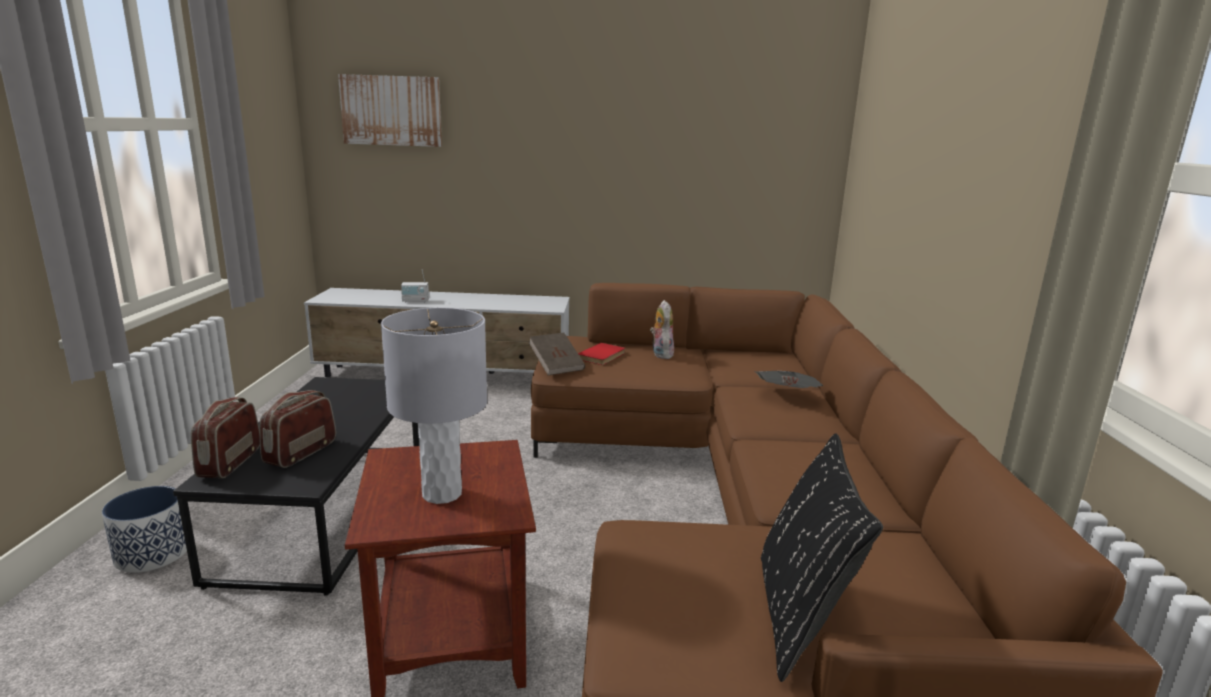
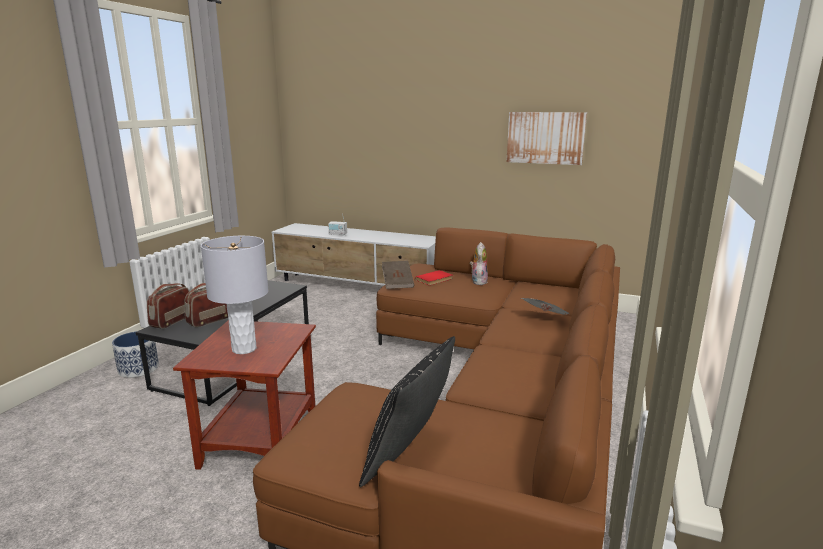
camera: 20 degrees right, 0 degrees up
(391, 111) = (332, 107): picture -> picture (545, 138)

